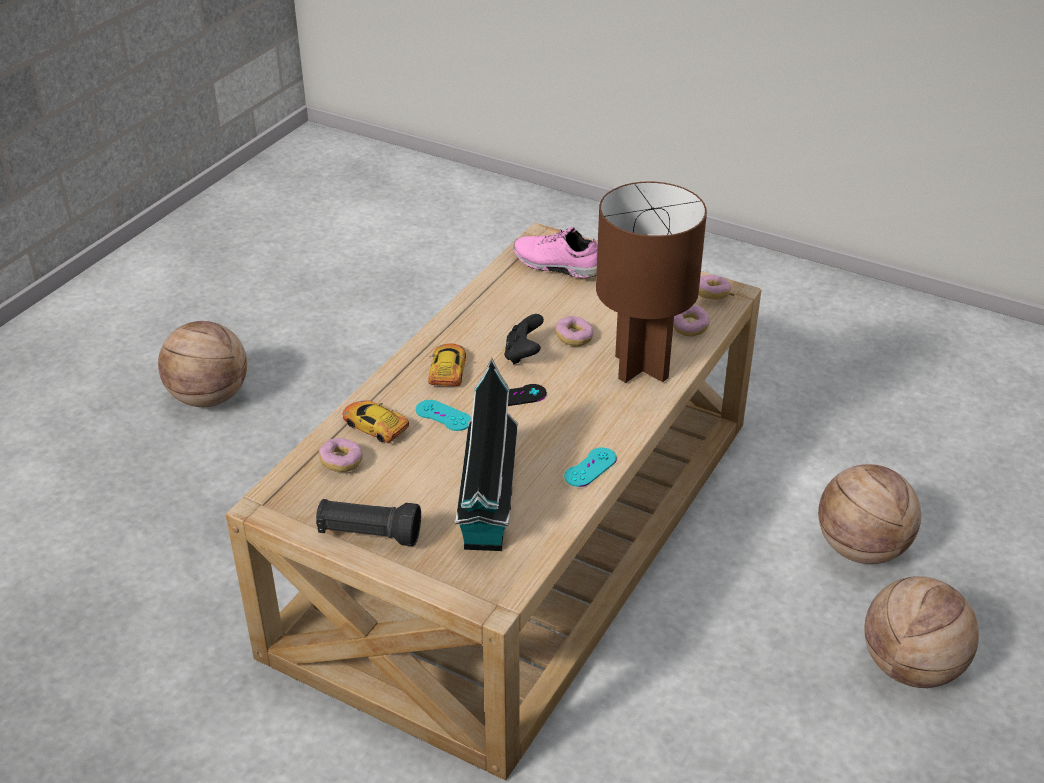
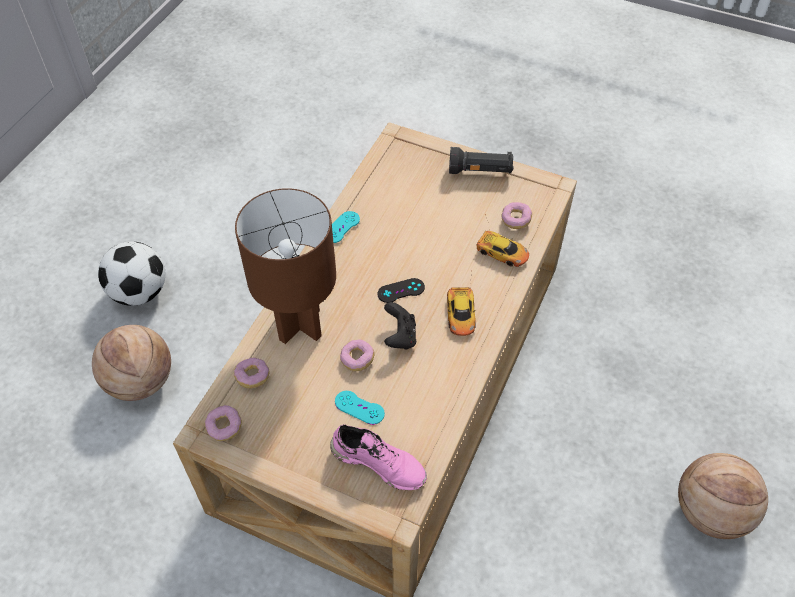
camera: 175 degrees right, 15 degrees up
(443, 415) = (454, 268): turquoise game controller -> turquoise game controller (359, 407)
(487, 505) = (409, 198): toy house -> none
(911, 667) = (139, 292): basketball -> football

